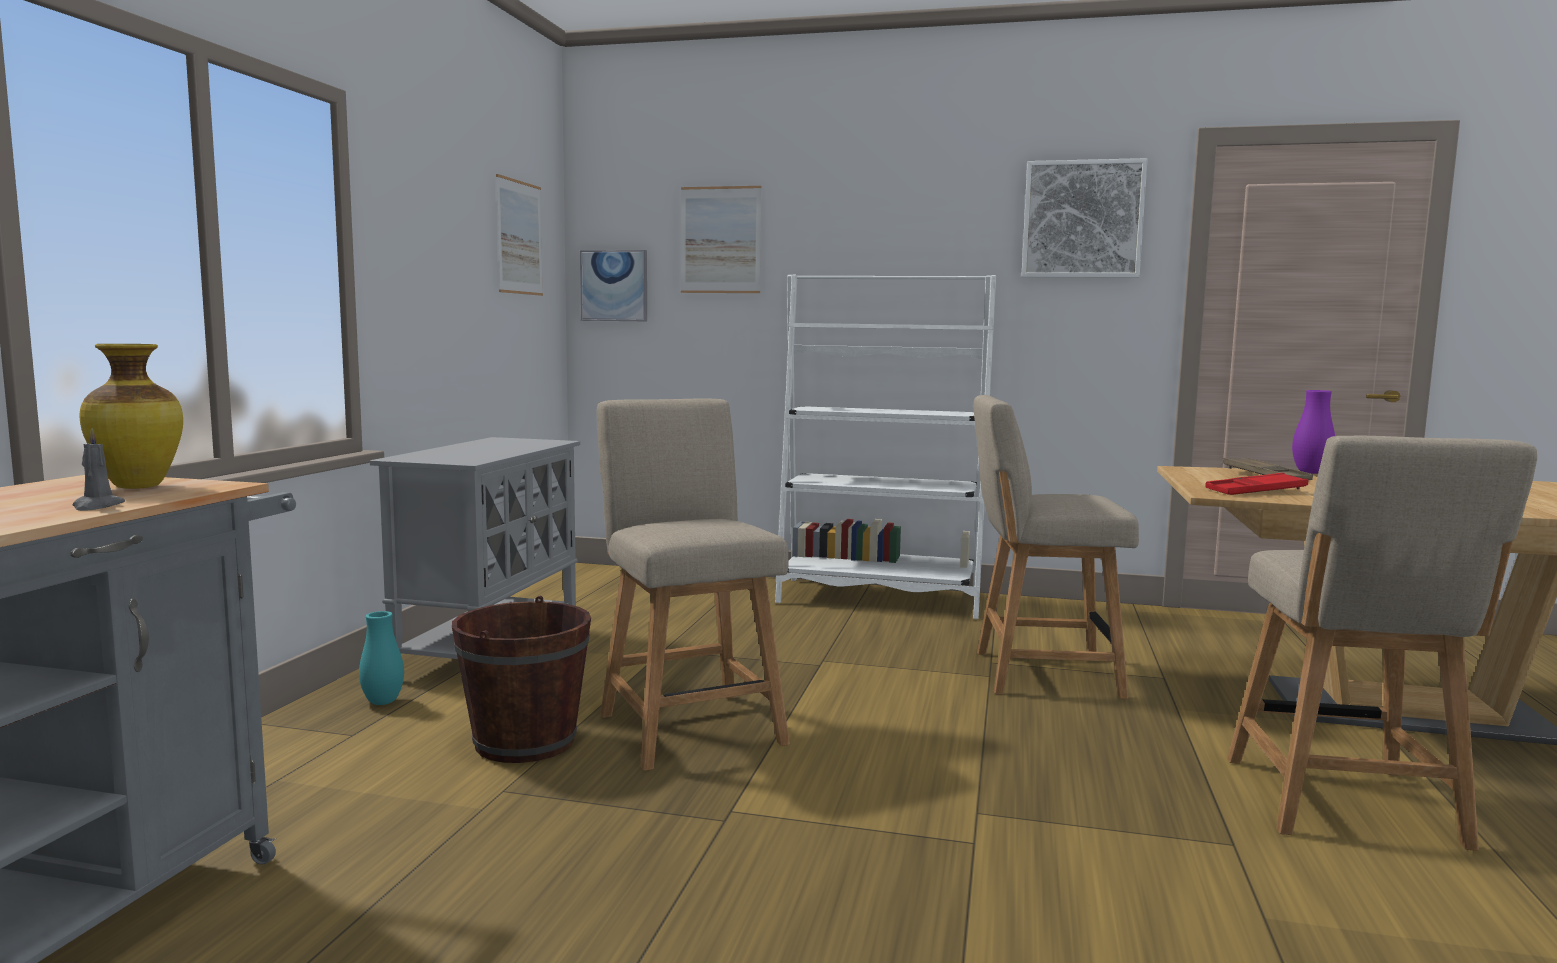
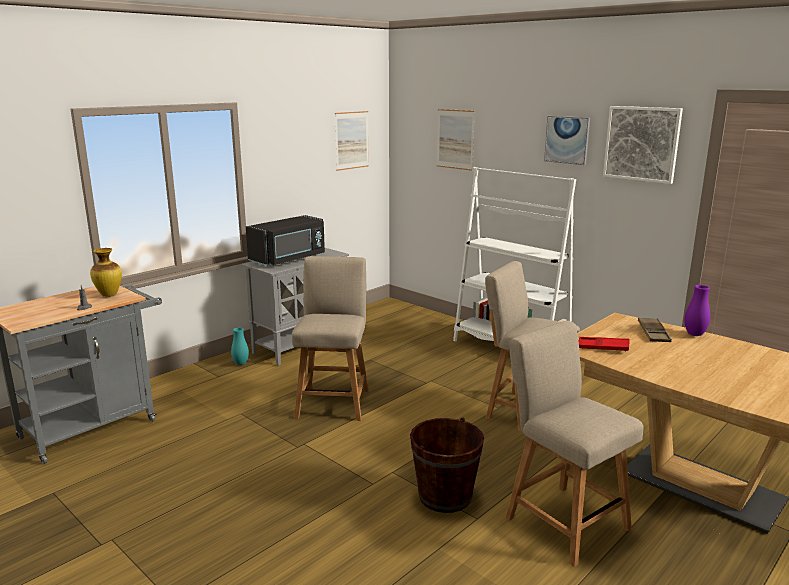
camera: 30 degrees right, 10 degrees up
(470, 450) = (289, 259): none -> black microwave
(525, 742) = (268, 394): brown bucket -> brown bucket (445, 496)
(614, 285) = (408, 159): picture -> picture (567, 140)
(1345, 806) = (562, 520): beige chair -> beige chair turned 105 degrees clockwise

